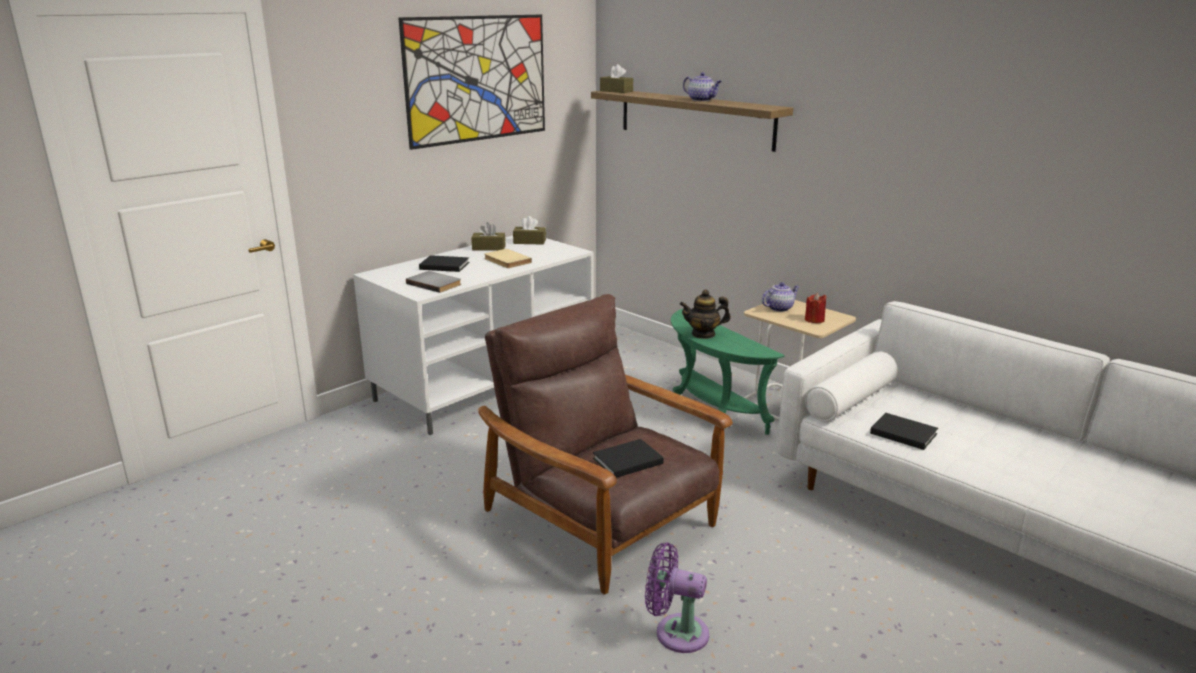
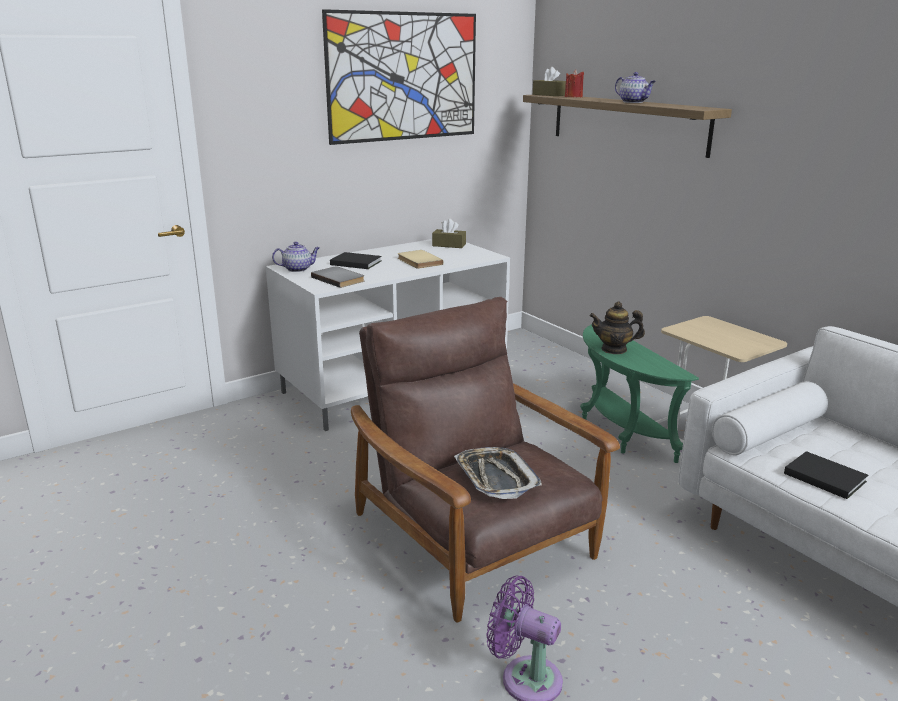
camera: 10 degrees right, 0 degrees up
(489, 248) = (406, 249): brown tissue box -> none
(625, 461) = (495, 478): black book -> tray
(779, 308) = (702, 327): teapot -> teapot (298, 269)
(814, 320) = (738, 342): red candle -> red candle (573, 97)

